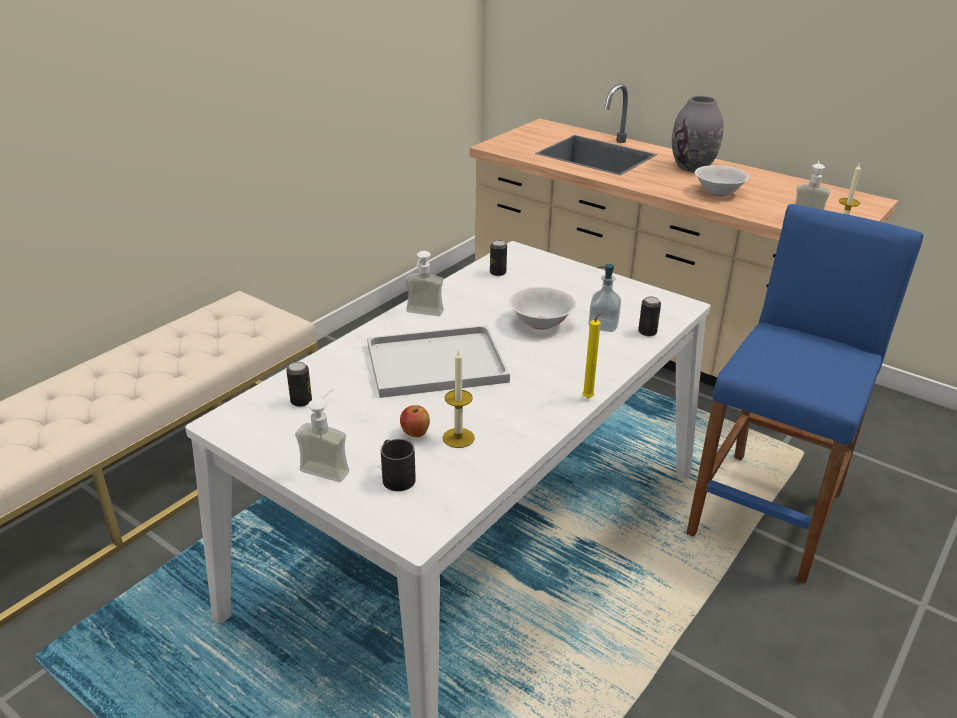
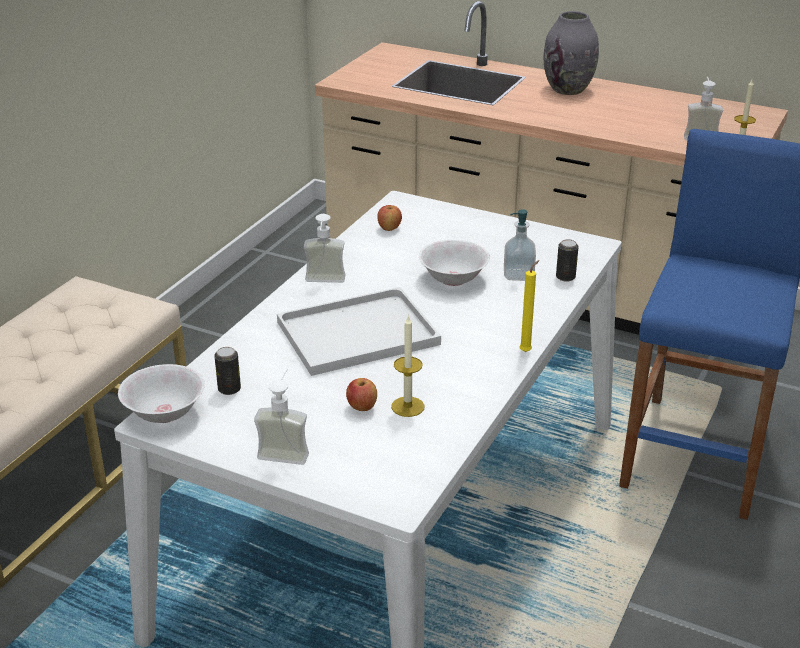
camera: 10 degrees left, 0 degrees up
(395, 476) = (357, 451): black mug -> none
(497, 273) = (389, 228): can -> apple
(718, 192) = (603, 117): white bowl -> white bowl (164, 413)

